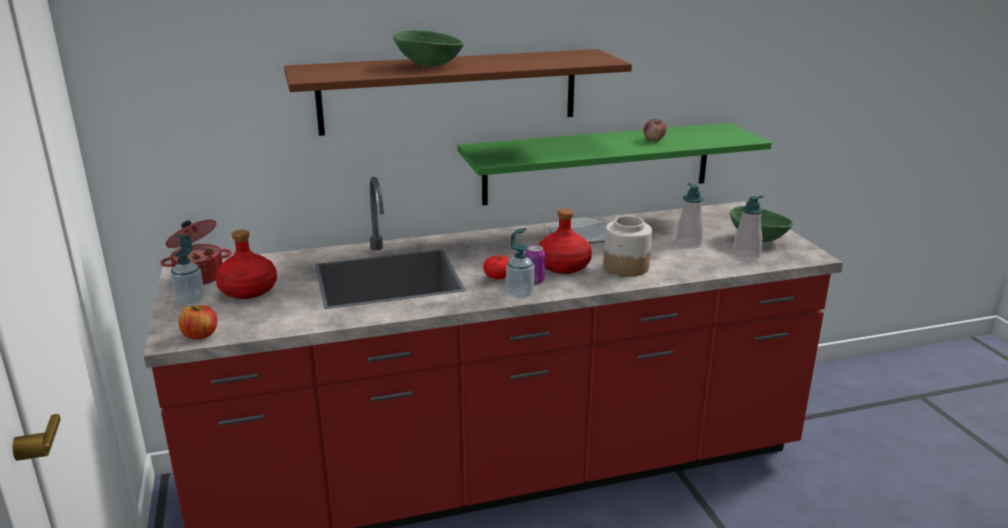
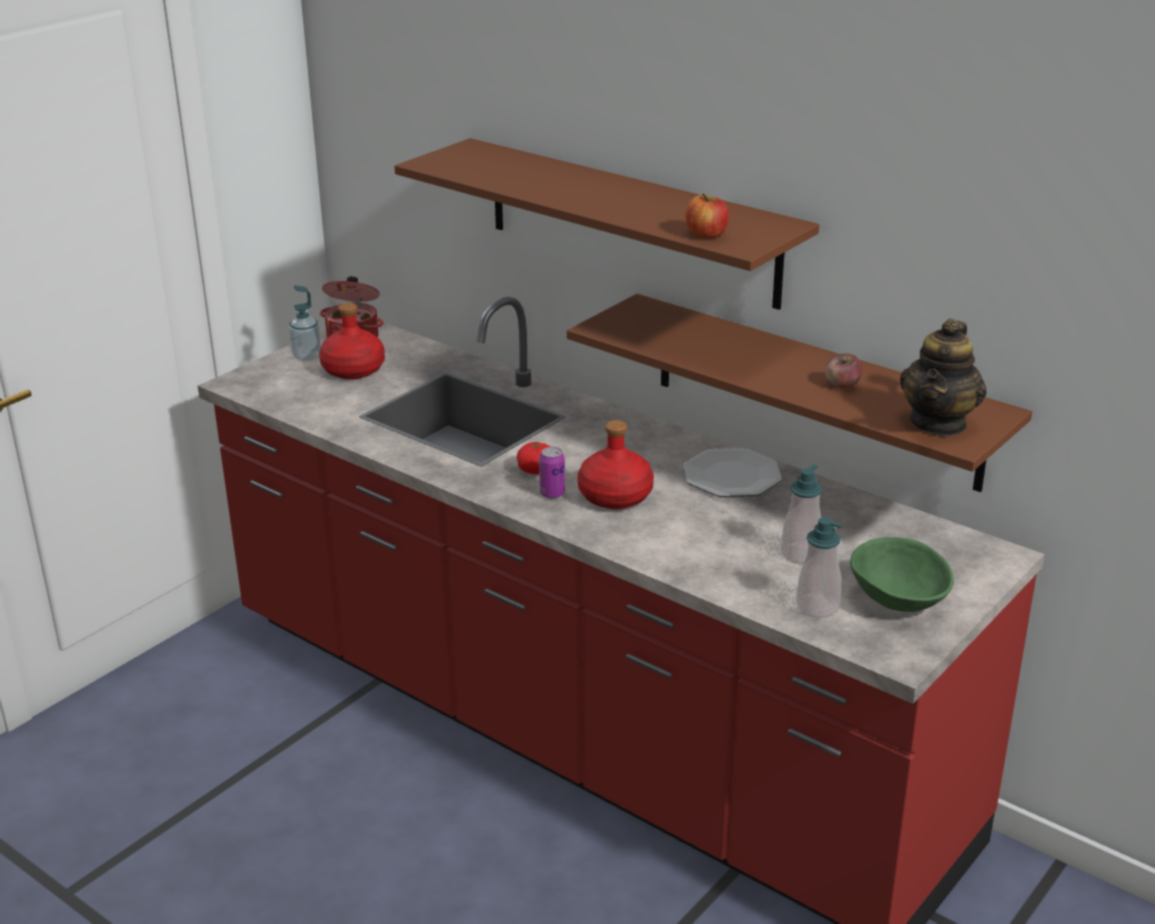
camera: 55 degrees right, 5 degrees up
(200, 335) = (251, 389): apple -> apple (706, 235)
(429, 65) = (565, 184): green bowl -> none
(520, 293) = (510, 496): soap dispenser -> none
(598, 163) = (815, 391): green shelf -> brown shelf
(625, 267) = (665, 534): jar -> none
(723, 136) = (939, 423): none -> teapot

